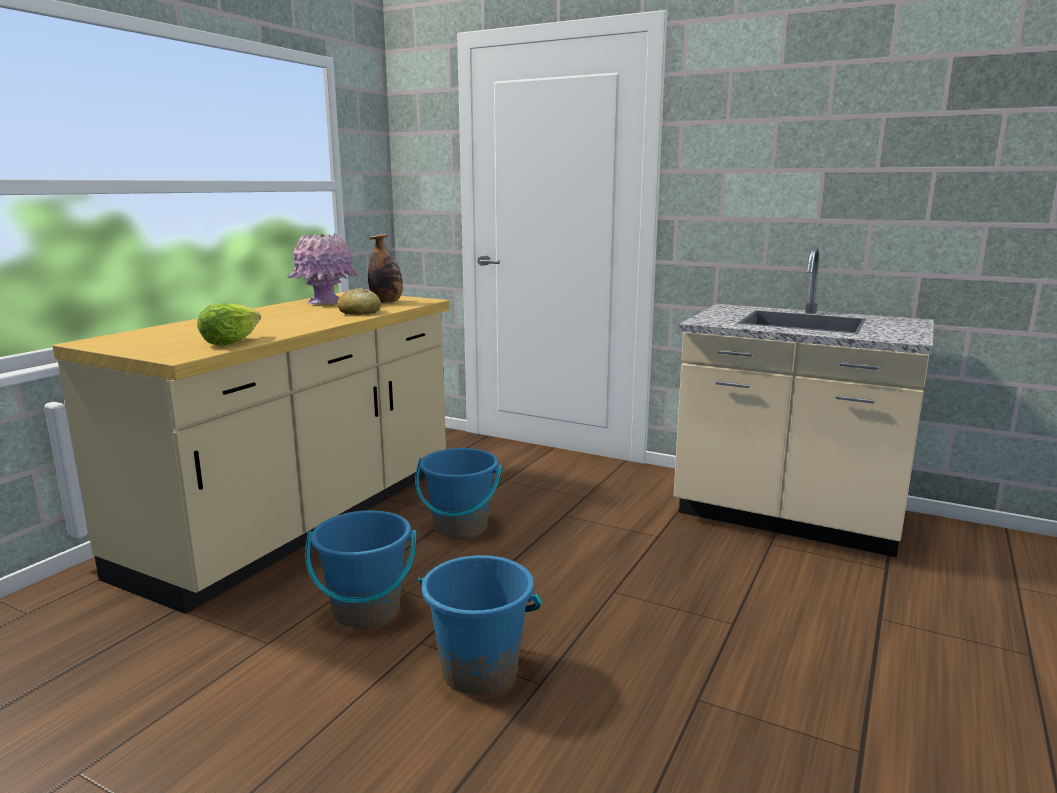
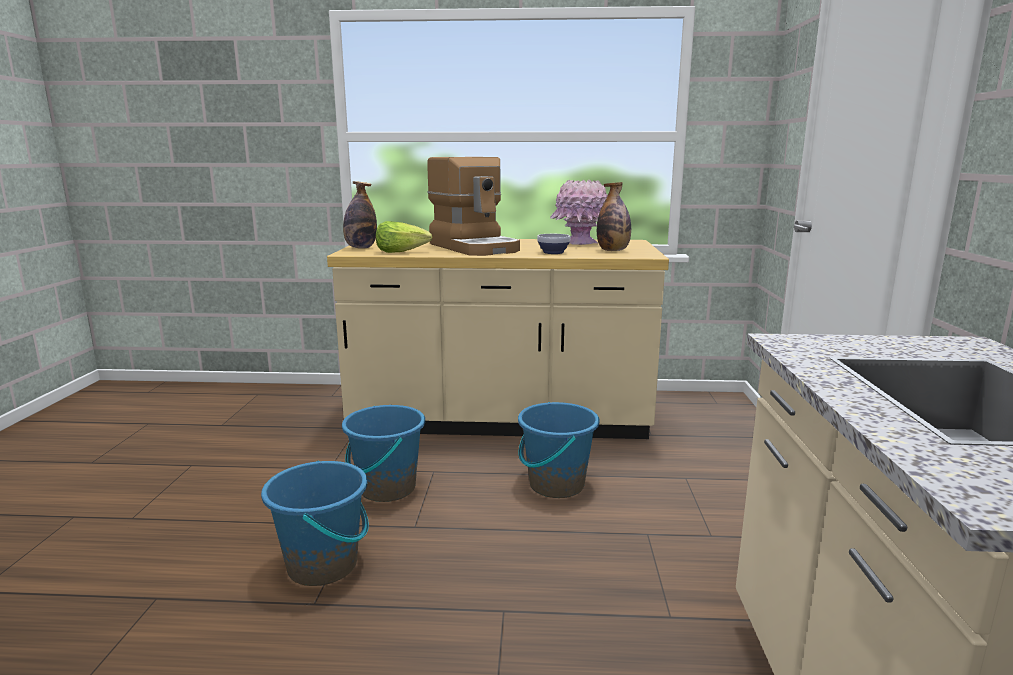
camera: 65 degrees right, 0 degrees up
(150, 350) = (361, 248): none -> bottle
(268, 323) = (475, 247): none -> coffee machine
(359, 312) = (553, 253): bread -> bowl

